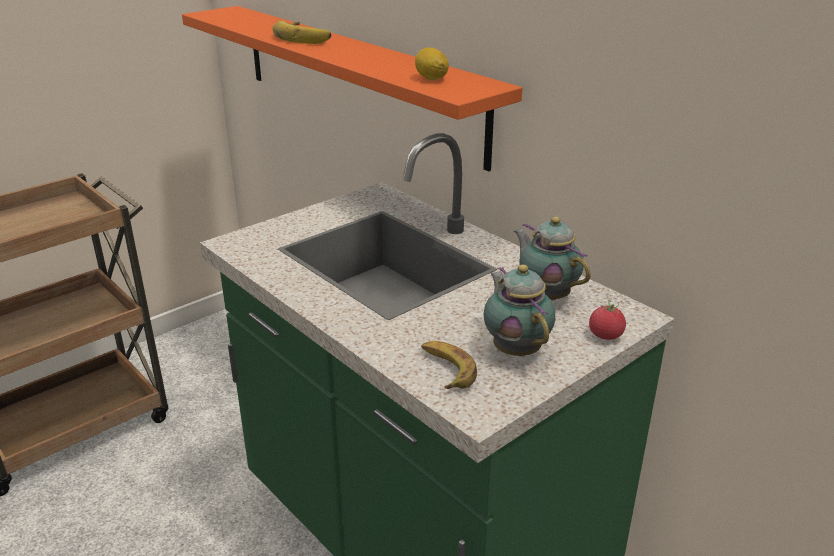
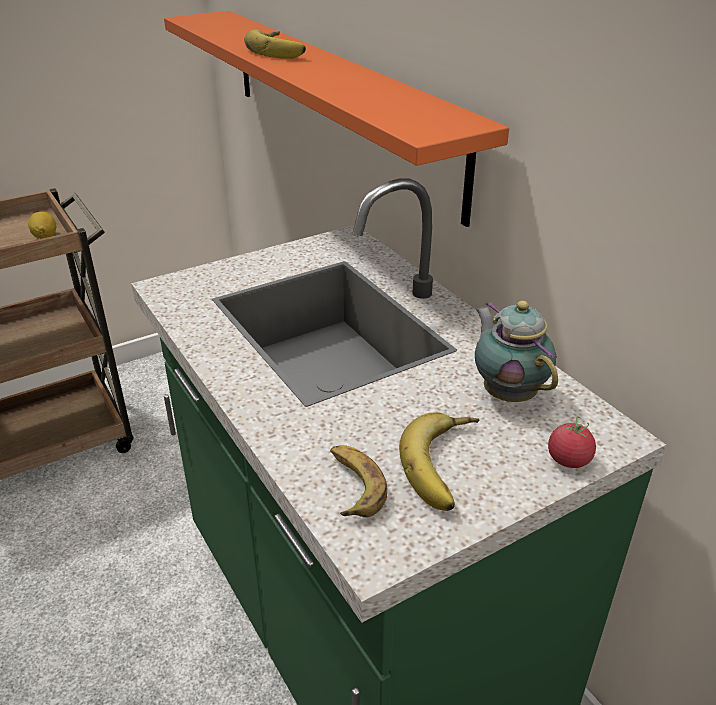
camera: 10 degrees right, 5 degrees up
(431, 78) = (400, 110): lemon -> lemon (45, 237)
(515, 349) = (448, 466): teapot -> banana

